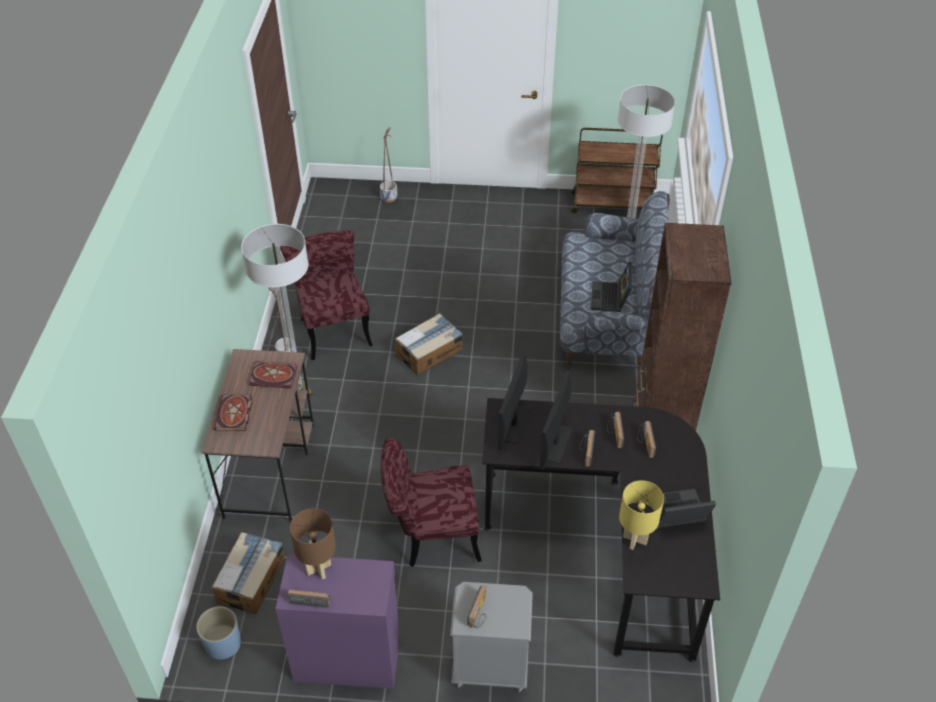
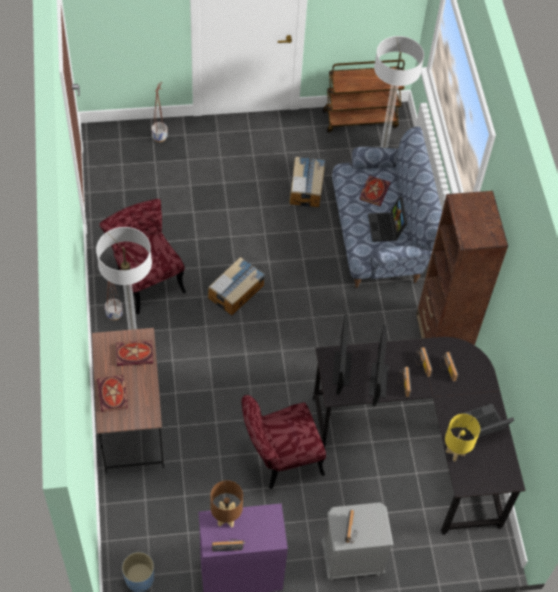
camera: 15 degrees left, 10 degrees up
(251, 579) = (145, 521): cardboard box -> cardboard box (307, 187)
(605, 261) = (374, 191): none -> book

